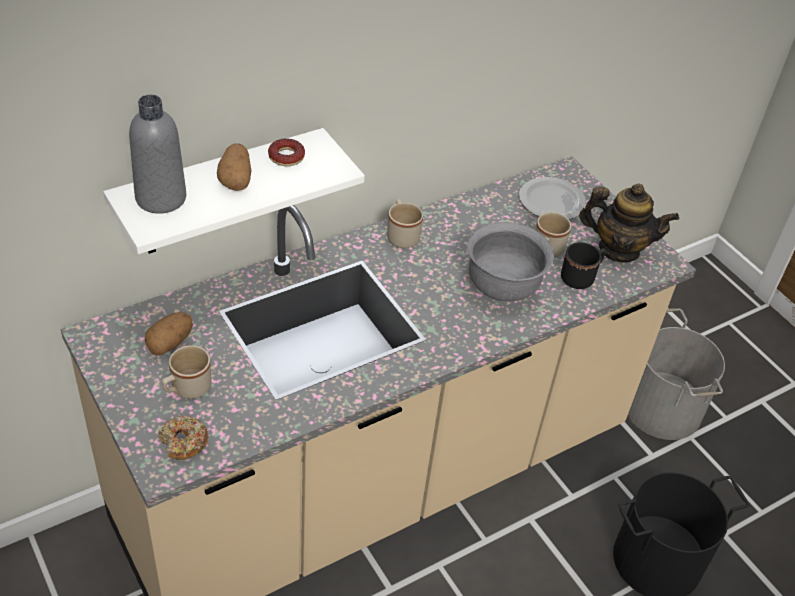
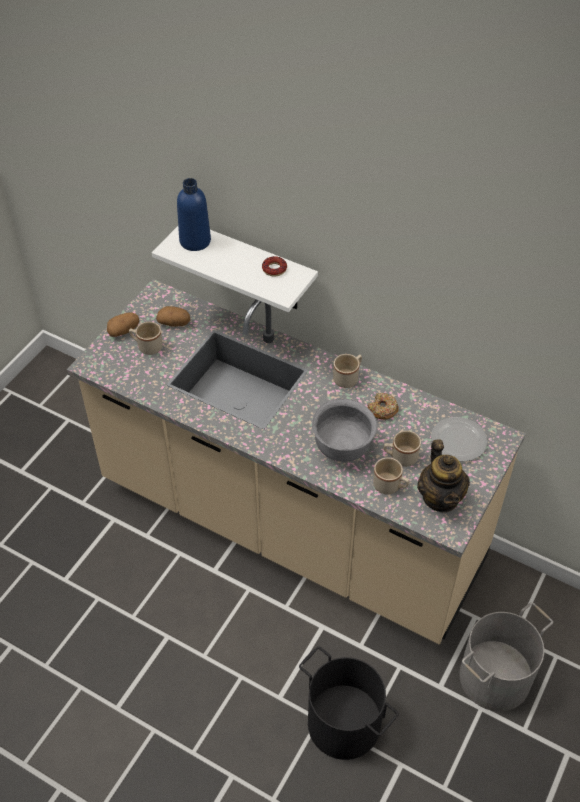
camera: 65 degrees right, 5 degrees up
(161, 198) = (195, 241): grey bottle -> blue bottle
(183, 443) = (111, 364): donut -> donut (382, 410)
(236, 179) = (235, 260): potato -> potato (124, 331)
(581, 277) = (390, 486): black mug -> beige mug

